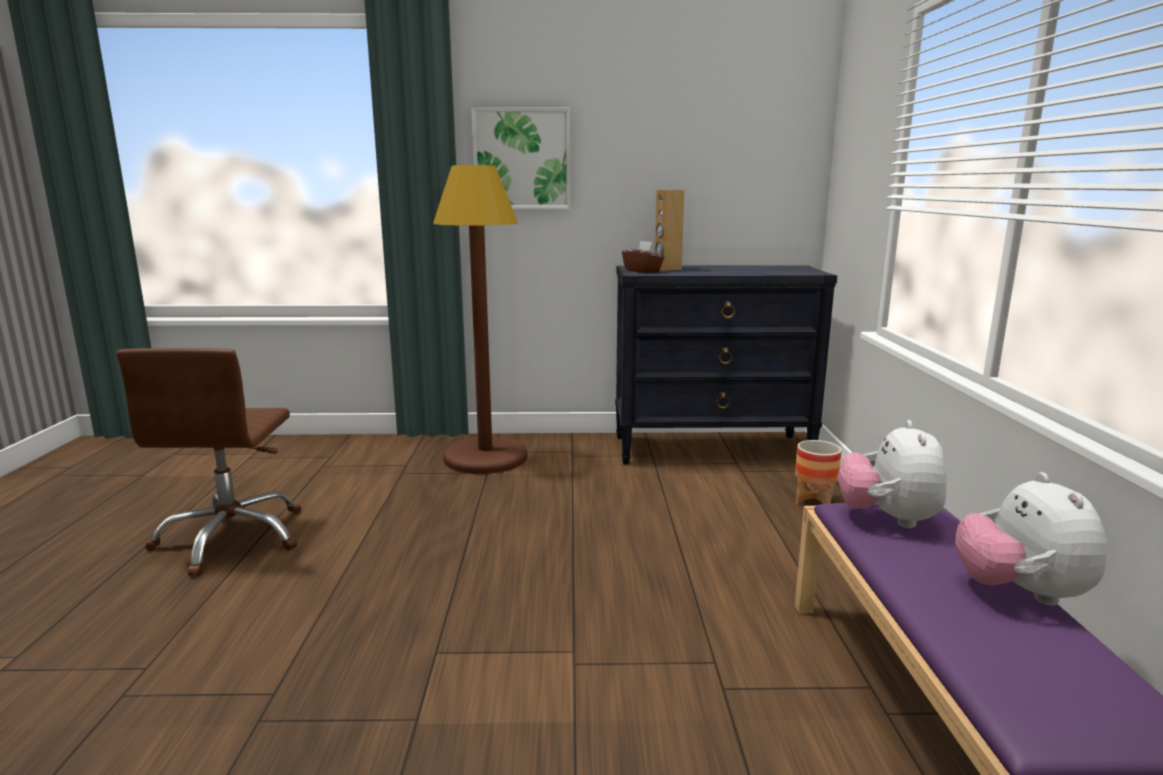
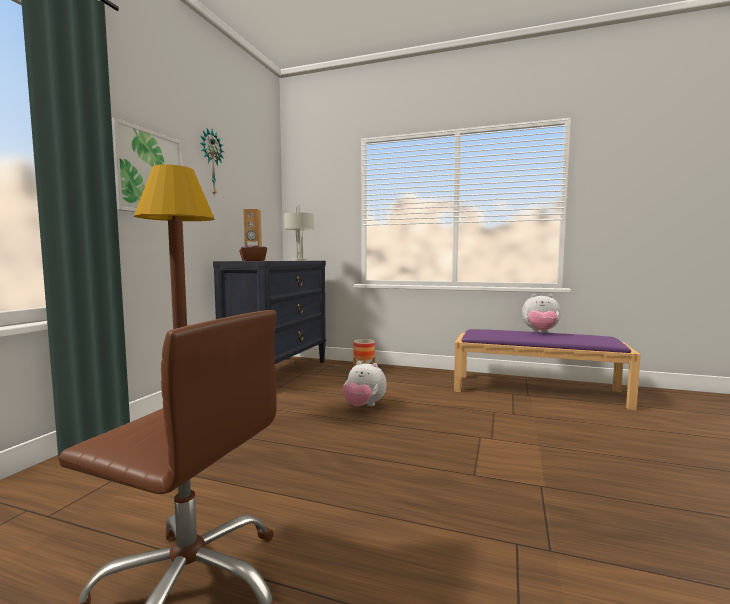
camera: 70 degrees left, 10 degrees down
(633, 122) = (210, 162): none -> wall clock
(773, 272) = (300, 260): none -> grey table lamp
(888, 519) = (484, 333): plush toy -> plush toy (363, 406)

